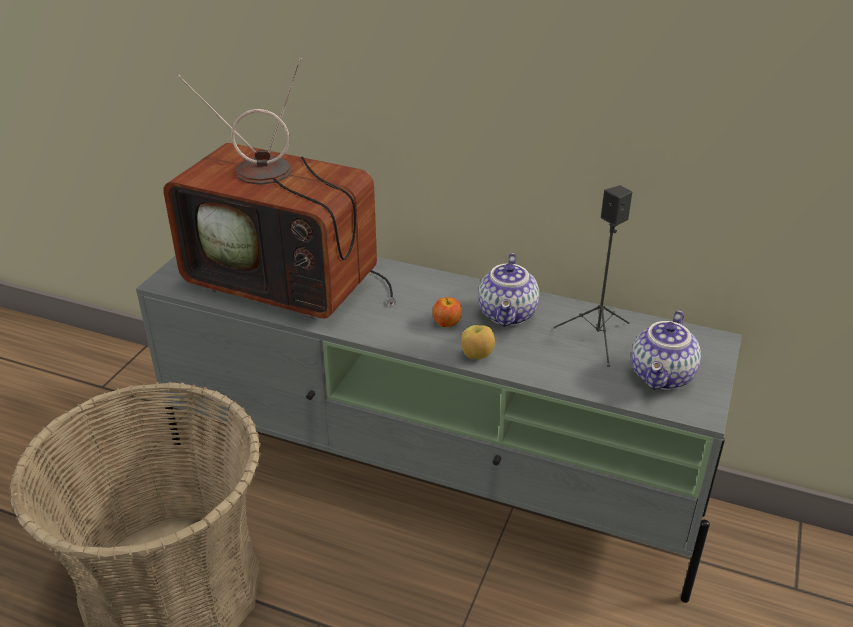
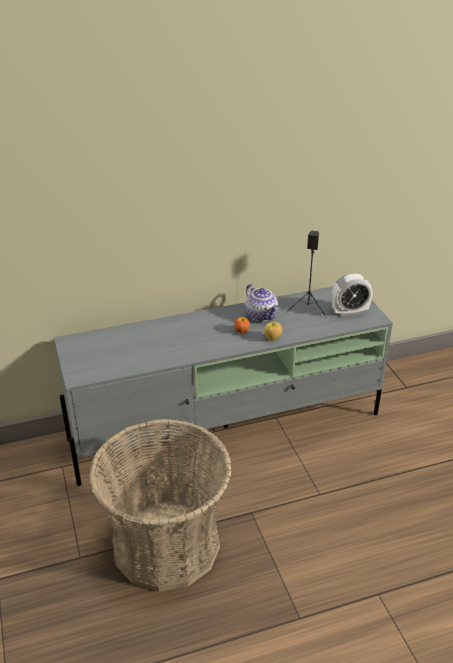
camera: 40 degrees left, 0 degrees up
(289, 283) = (144, 347): television -> none
(663, 377) = (349, 312): teapot -> alarm clock

